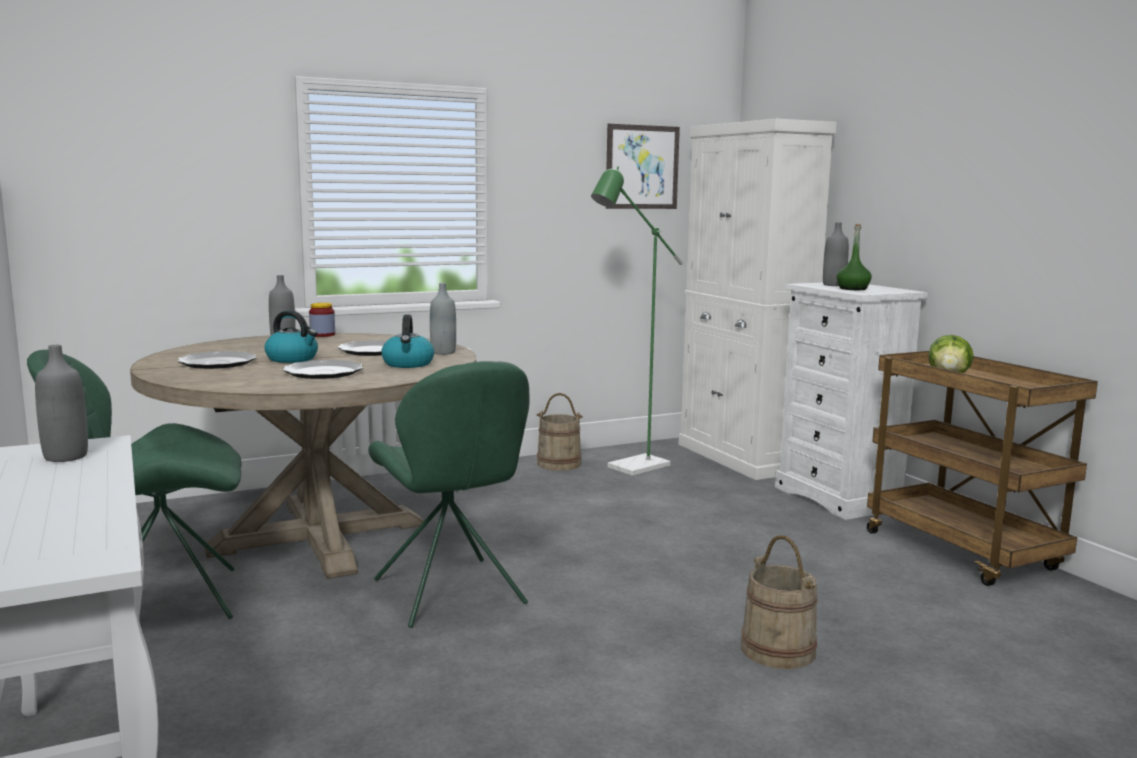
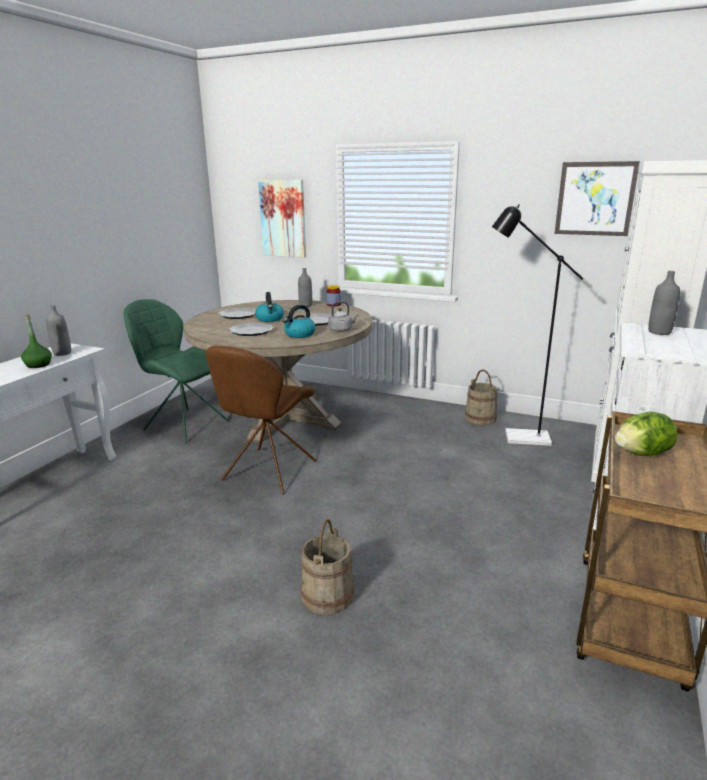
camera: 50 degrees right, 10 degrees up
(188, 196) = (283, 218): none -> picture
(443, 352) = (341, 330): grey bottle -> grey kettle
(451, 594) = (267, 472): green chair -> brown chair
(630, 468) = (518, 438): green floor lamp -> black floor lamp
(853, 289) = (653, 340): green bottle -> green bottle (38, 365)

